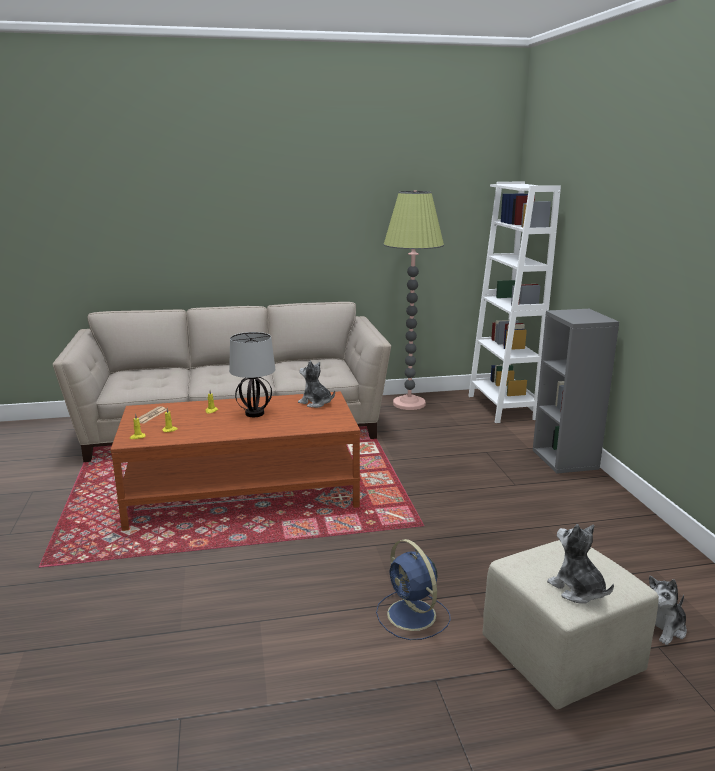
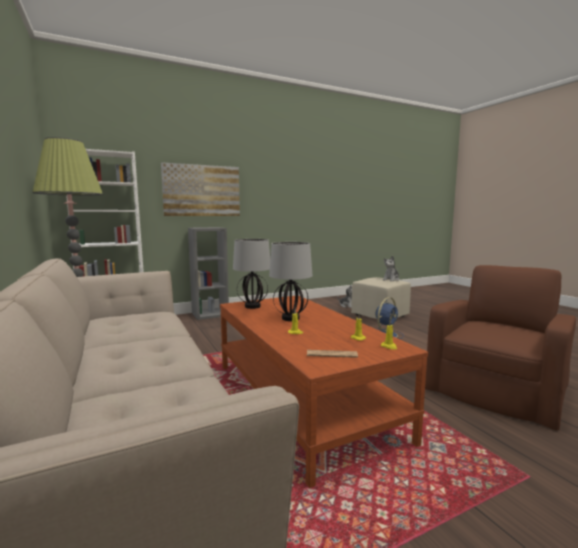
camera: 105 degrees left, 10 degrees down
(152, 643) = (496, 385): none -> brown armchair
(316, 403) = (253, 306): plush toy -> table lamp
(614, 248) = (202, 190): none -> picture

